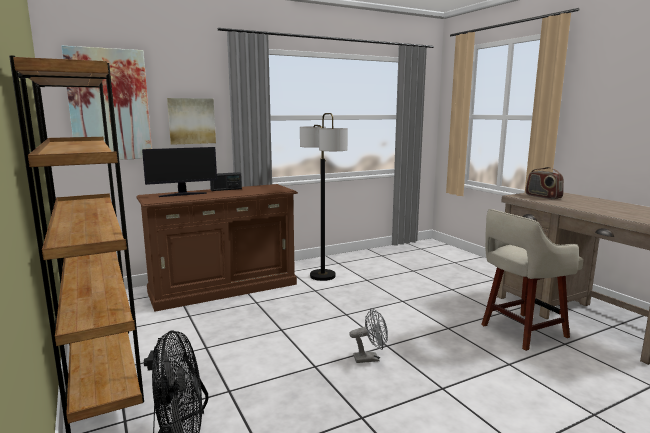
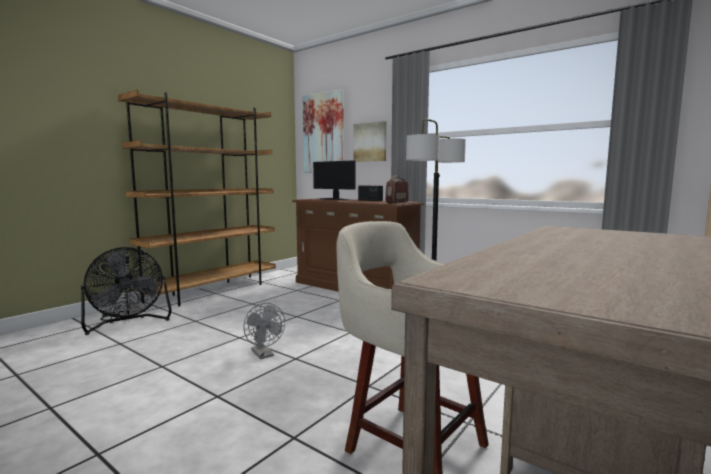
camera: 65 degrees right, 5 degrees down
(543, 196) = (595, 234): radio -> radio (396, 202)

